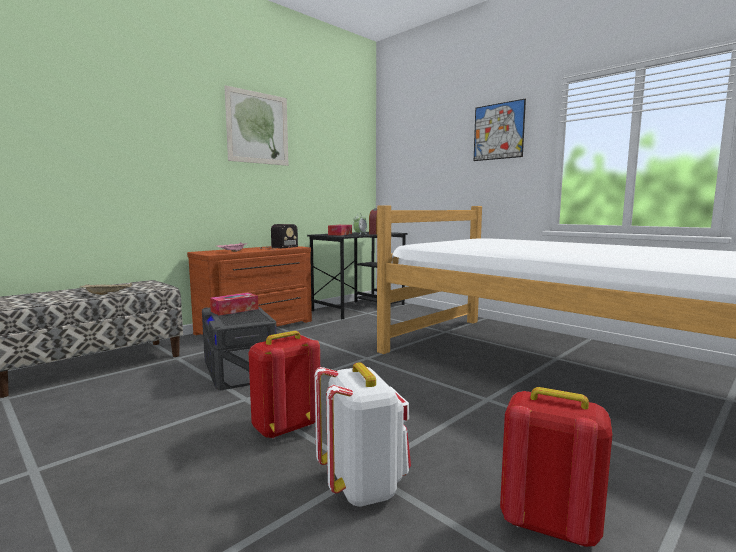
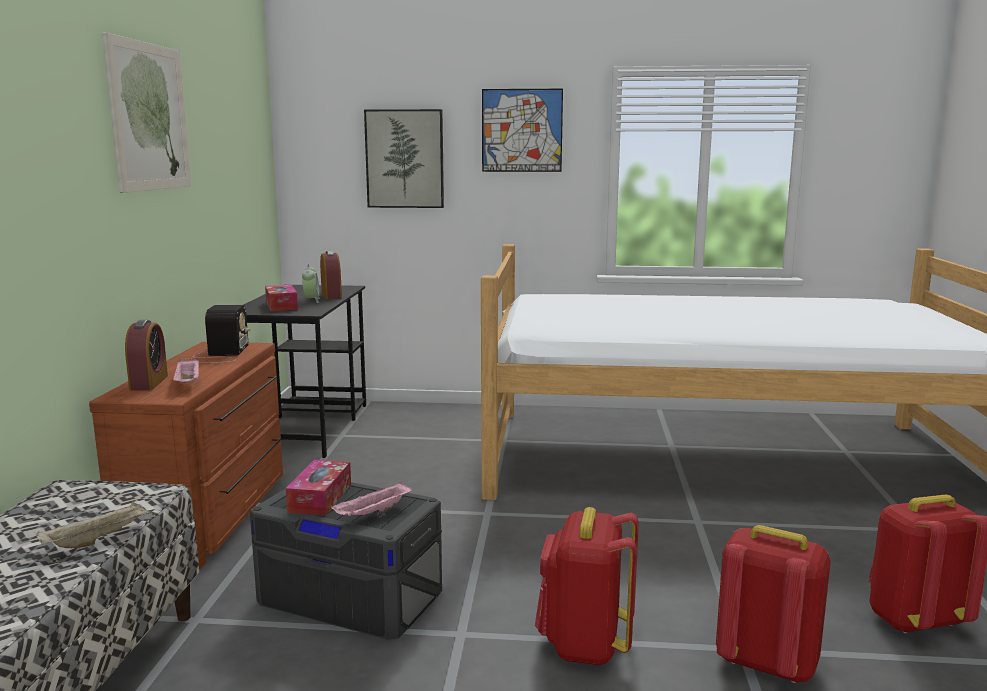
camera: 40 degrees left, 5 degrees up
(222, 250) = (149, 382): none -> alarm clock
(236, 319) = (373, 513): none -> pink tray
(363, 485) = (765, 663): white backpack -> red backpack
(433, 157) = (405, 159): none -> picture

